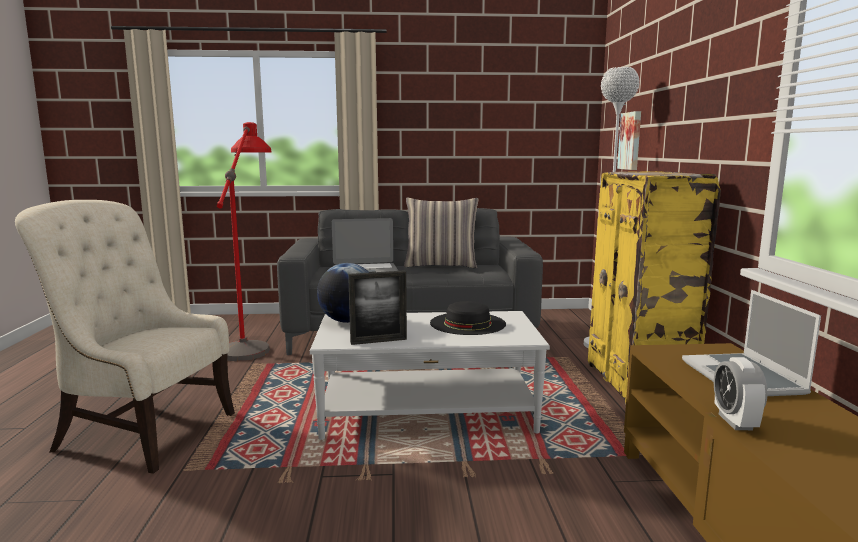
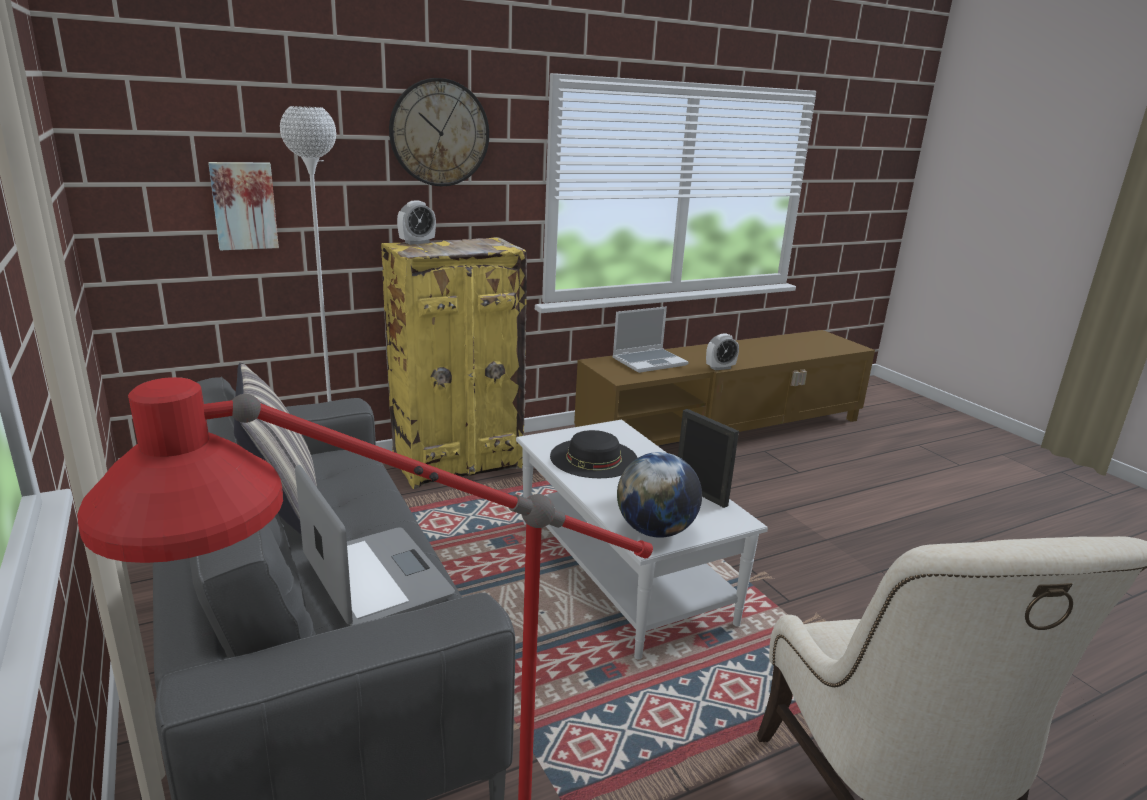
camera: 115 degrees left, 10 degrees up
(661, 171) = (417, 242): none -> alarm clock
(708, 72) = (439, 133): none -> wall clock

